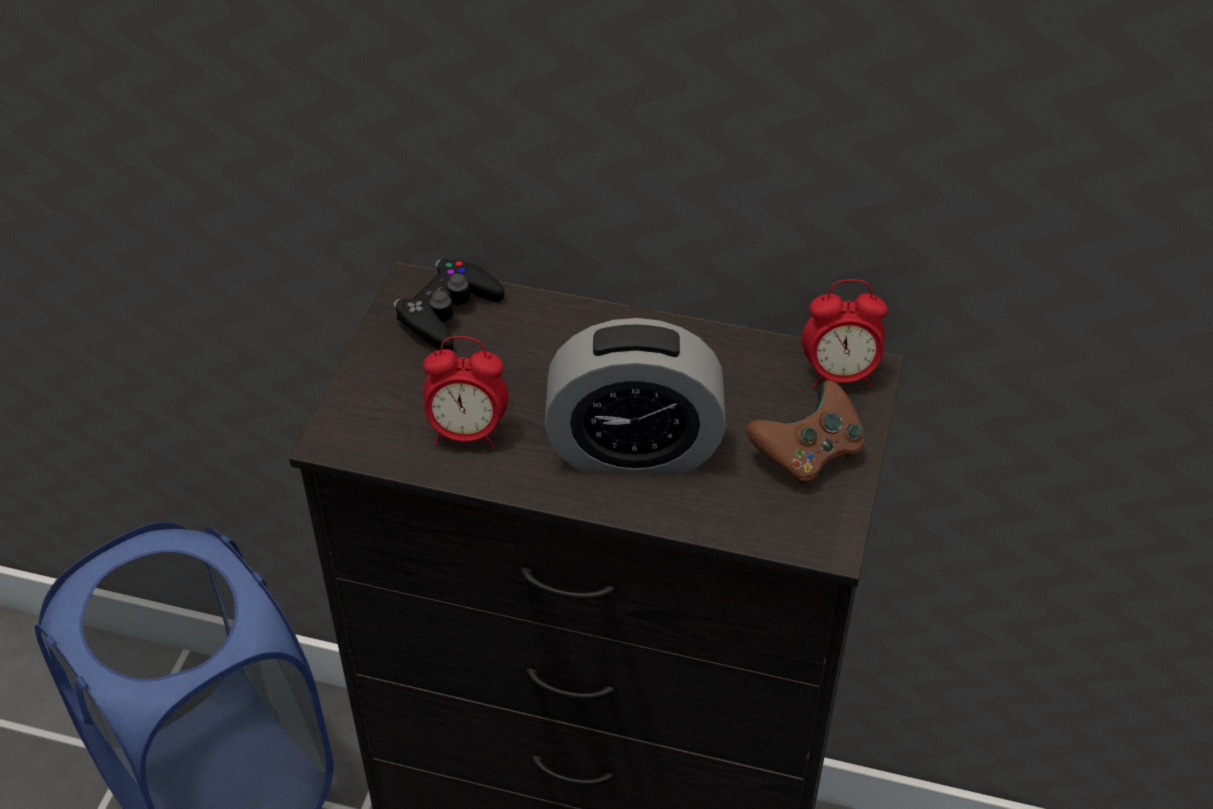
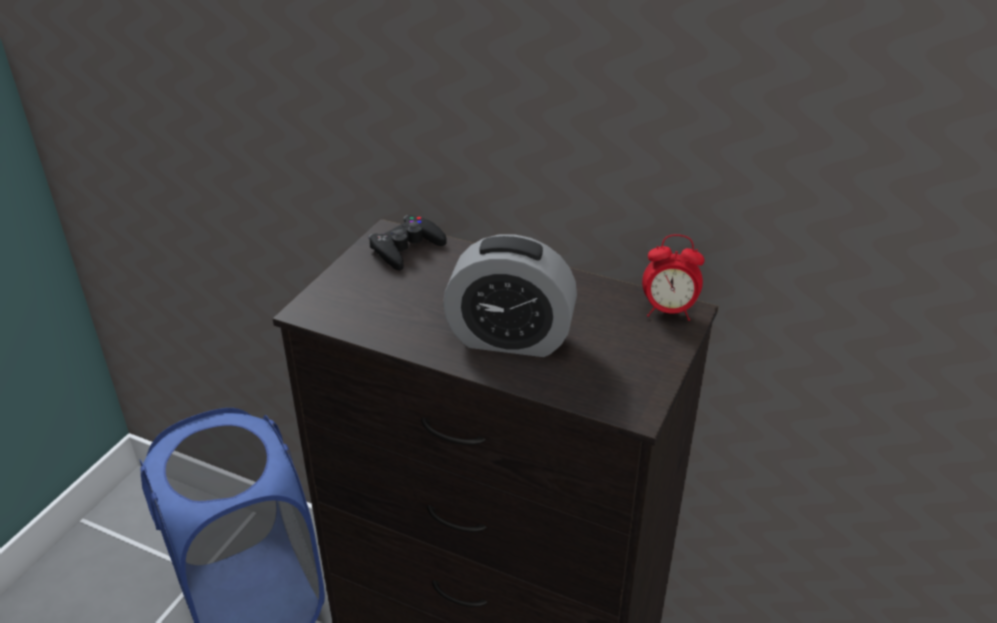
camera: 10 degrees right, 10 degrees down
(467, 433) = (396, 317): alarm clock -> none
(807, 454) = (634, 355): brown game controller -> none

